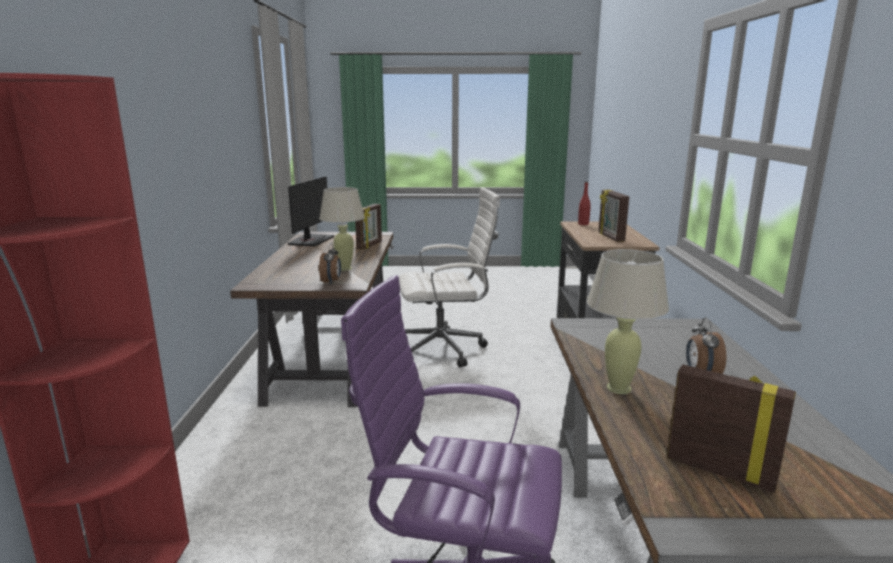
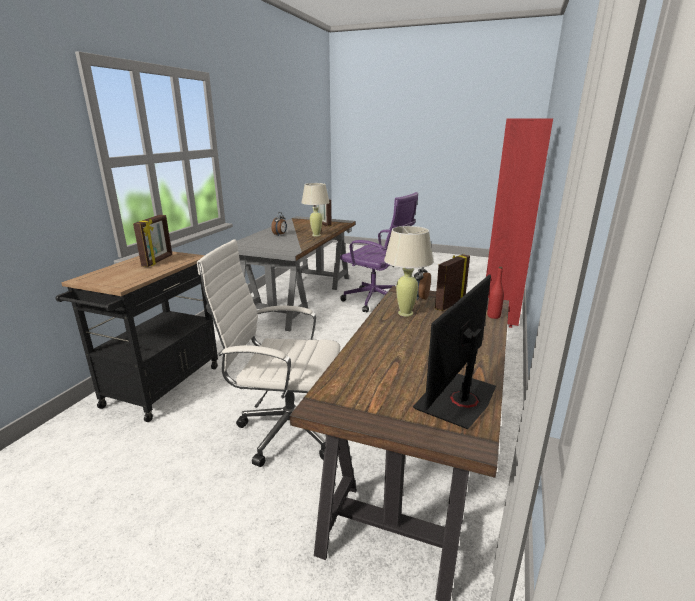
camera: 160 degrees left, 5 degrees up
(370, 245) = (360, 360): picture frame -> picture frame (449, 304)
(583, 224) = (117, 282): red bottle -> red bottle (493, 316)

